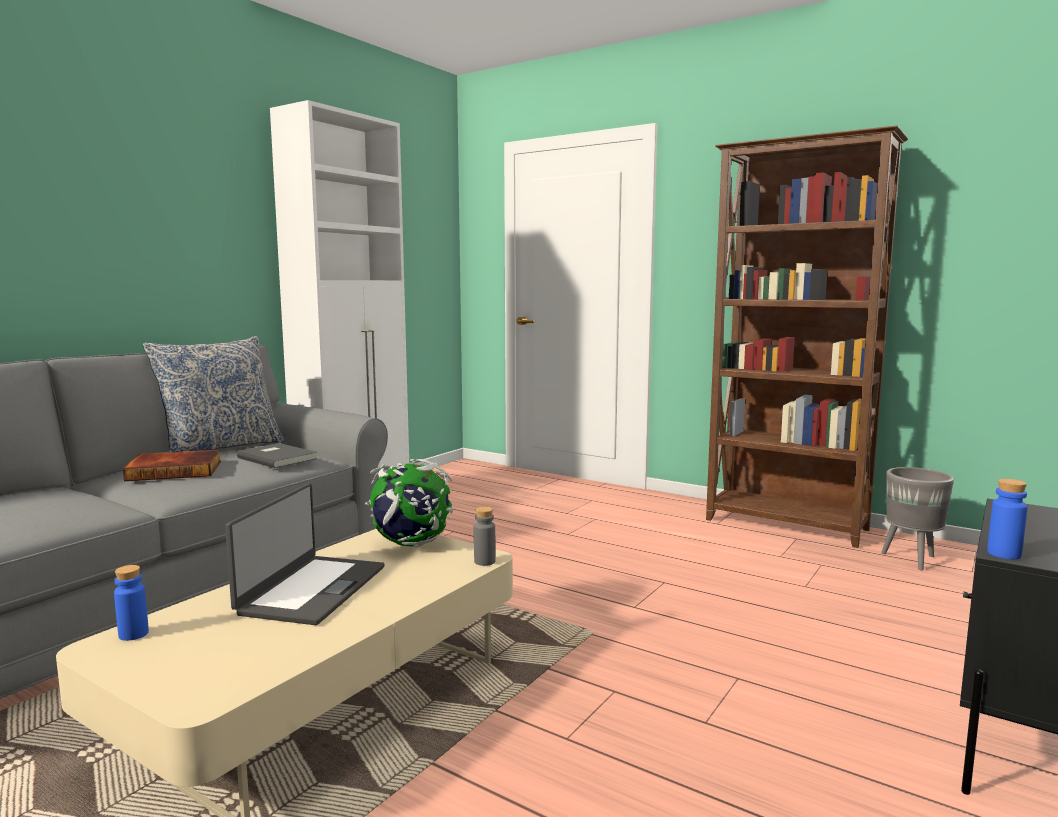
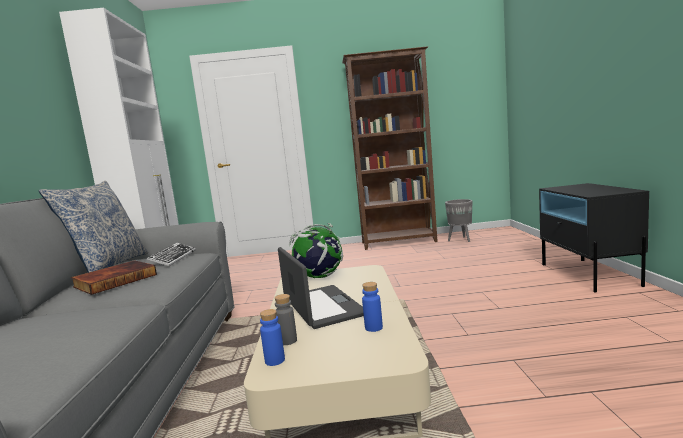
camera: 35 degrees left, 0 degrees up
(278, 458) = (173, 258): grey book -> keyboard
(484, 561) = (373, 270): grey bottle -> grey bottle (288, 341)
(1004, 554) = (592, 195): blue bottle -> blue bottle (373, 328)

